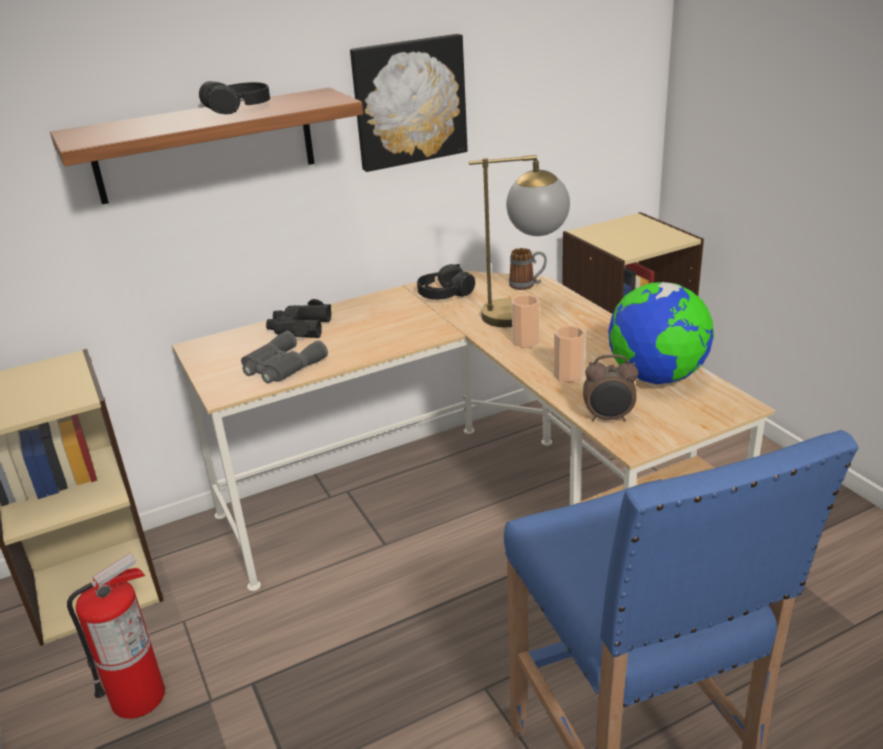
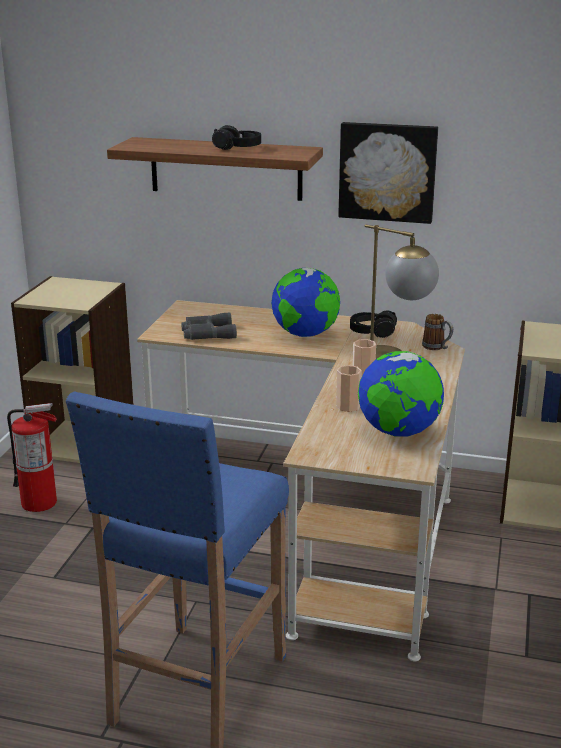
camera: 40 degrees right, 5 degrees down
(299, 328) = (253, 317): black binoculars -> none
(388, 323) = (305, 334): none -> globe
(609, 418) = (322, 437): alarm clock -> none

